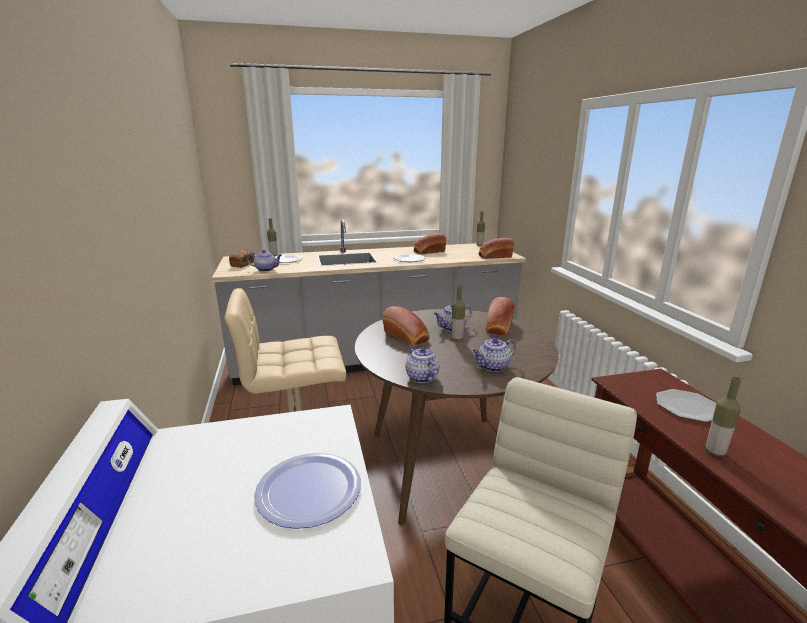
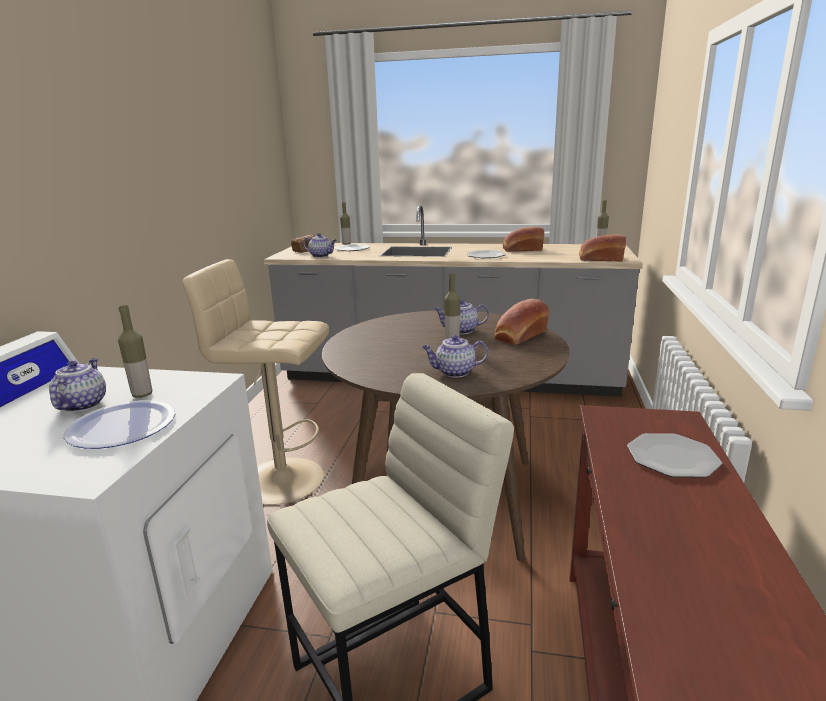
camera: 25 degrees right, 0 degrees up
(407, 337) = (399, 332): bread -> none
(421, 377) = (363, 369): teapot -> teapot (82, 404)
(715, 452) = (637, 509): bottle -> bottle (142, 395)

